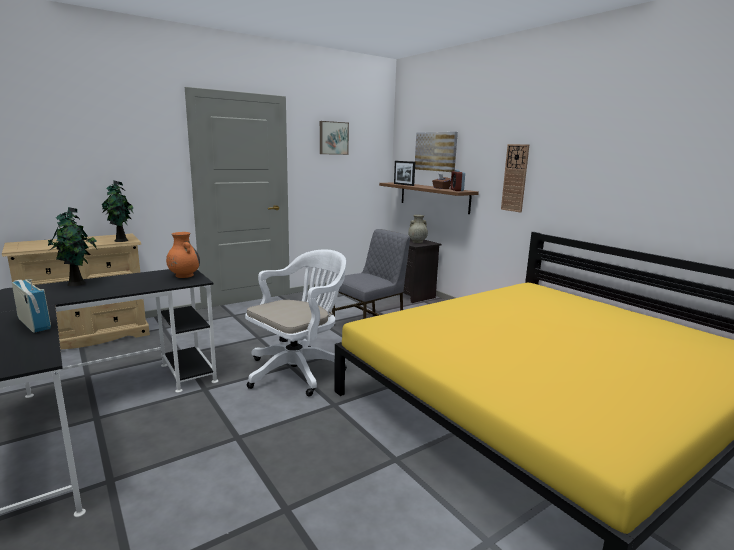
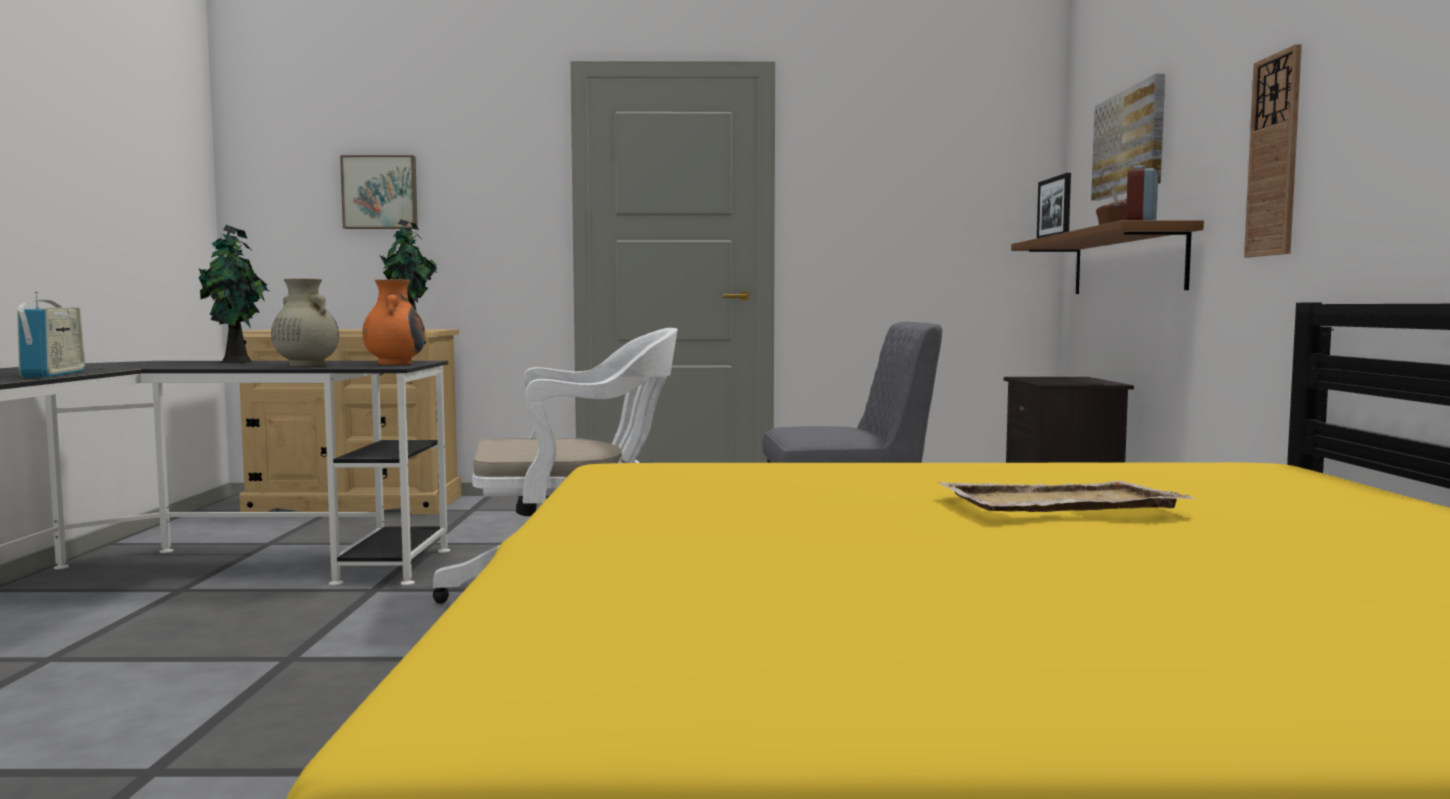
camera: 35 degrees right, 10 degrees down
(333, 138) = (892, 144): picture -> picture (380, 192)
(417, 242) = (1070, 381): beige vase -> beige vase (306, 365)
(532, 320) = (1058, 503): none -> beige tray

